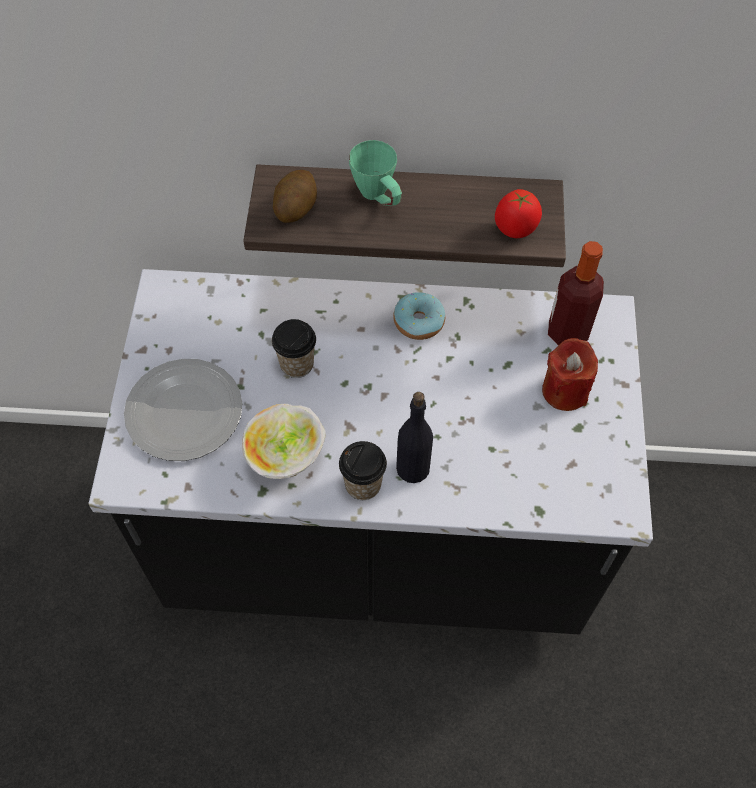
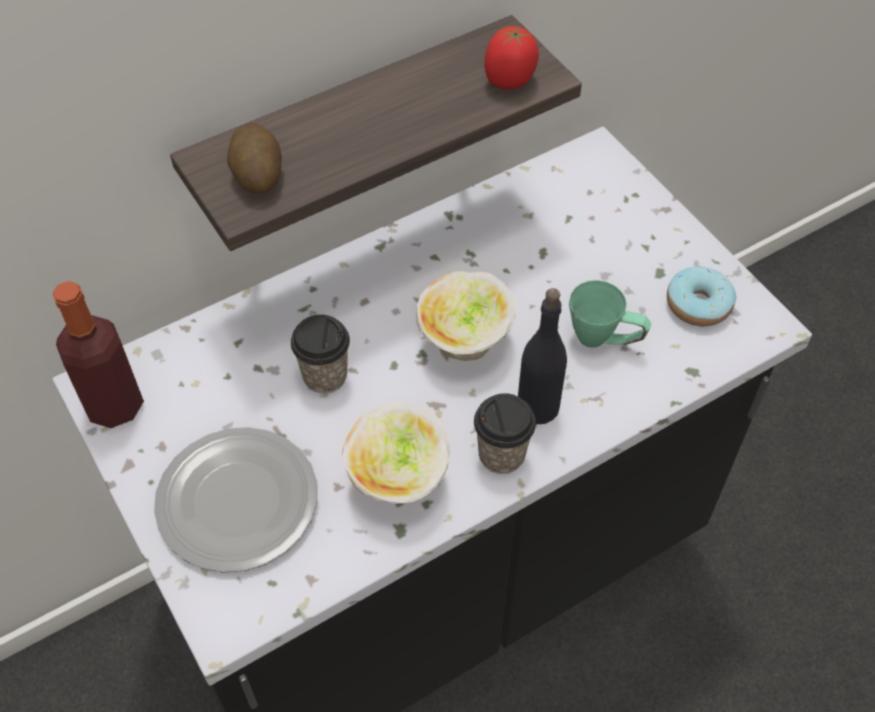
camera: 35 degrees left, 5 degrees down
(379, 198) = (342, 120): green mug -> green mug (604, 340)
(402, 397) = (466, 343): none -> bowl
(419, 322) = (419, 261): donut -> donut (698, 304)
(565, 391) = (618, 246): red candle -> none
(567, 332) = (573, 191): bottle -> bottle (115, 405)

